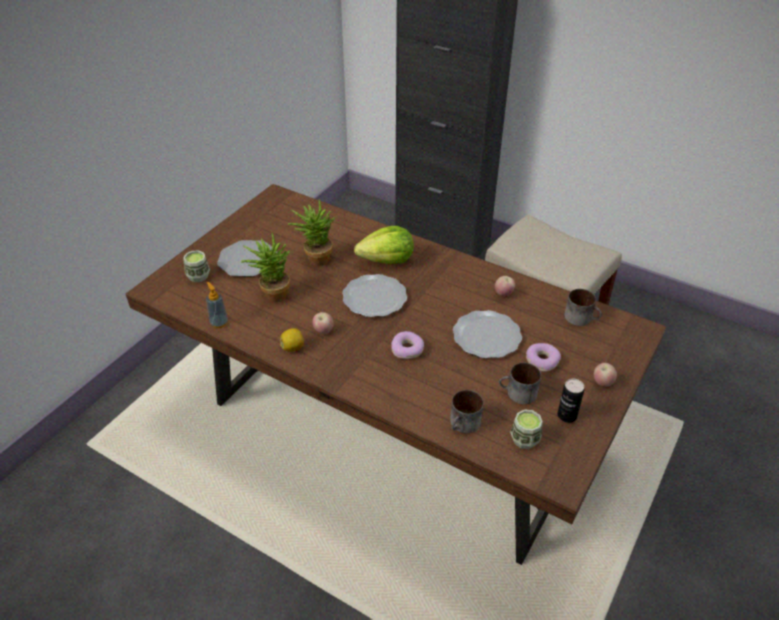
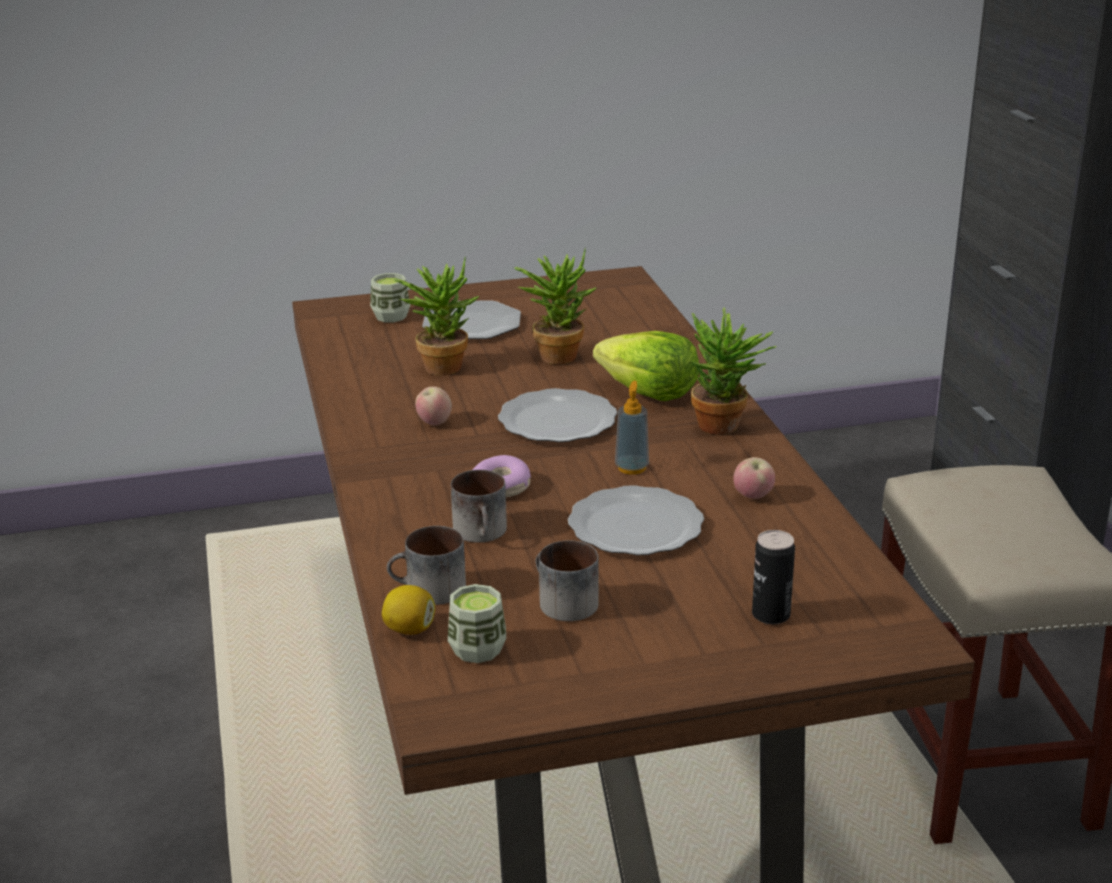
camera: 45 degrees right, 15 degrees down
(219, 323) = (335, 364): soap dispenser -> soap dispenser (632, 468)
(293, 347) = (371, 421): lemon -> lemon (409, 629)
(444, 263) = (726, 428): none -> potted plant
(542, 361) = (667, 589): donut -> none
(567, 415) = (586, 661): can -> can (771, 615)
(581, 318) = (831, 578): mug -> mug (483, 532)
(602, 382) = (715, 660): apple -> none

